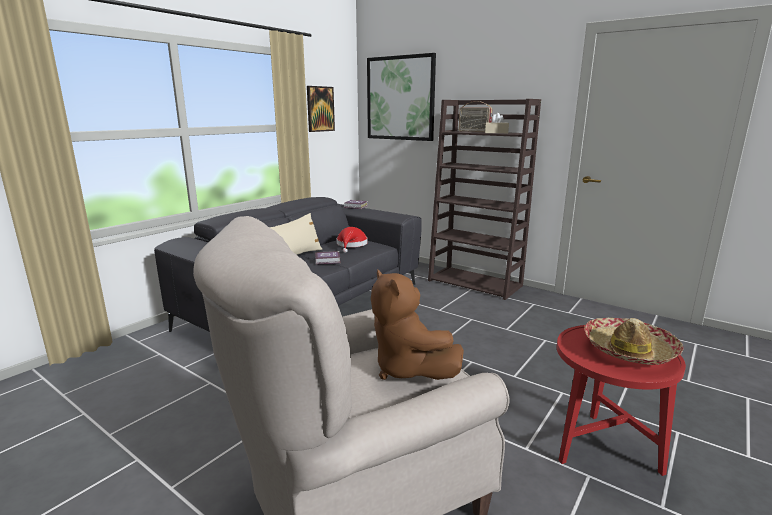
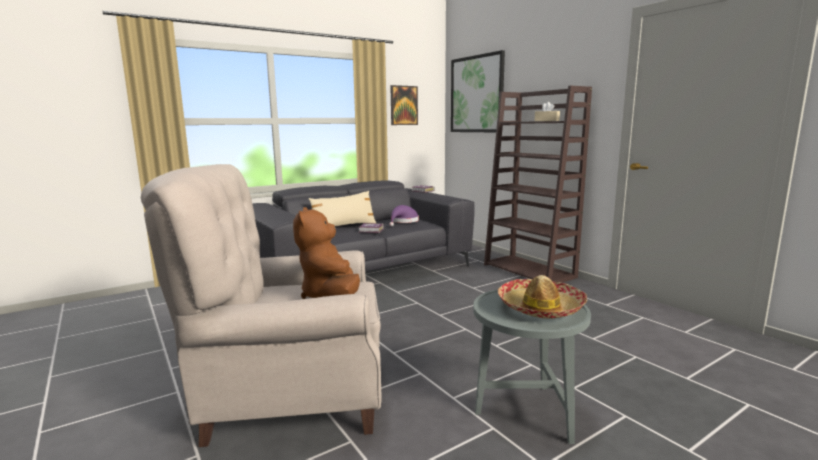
camera: 20 degrees right, 5 degrees down
(351, 245) = (403, 221): red hat -> purple hat
(474, 131) = (531, 121): radio -> none
(600, 450) = (525, 413): red side table -> grey side table

